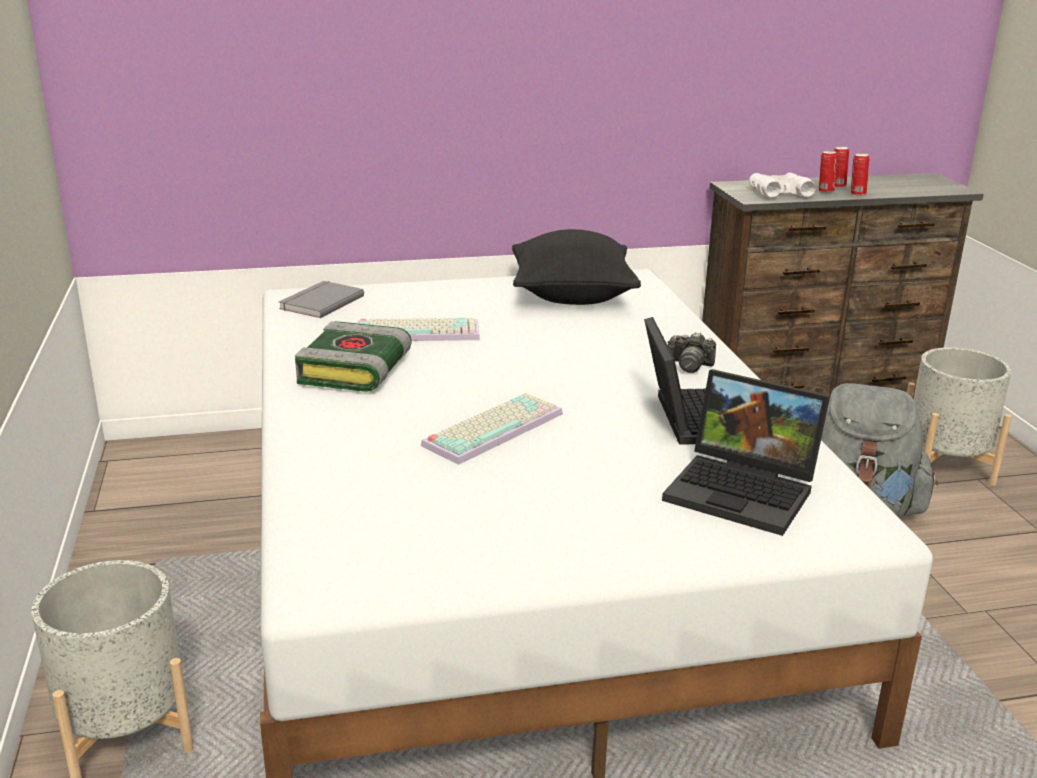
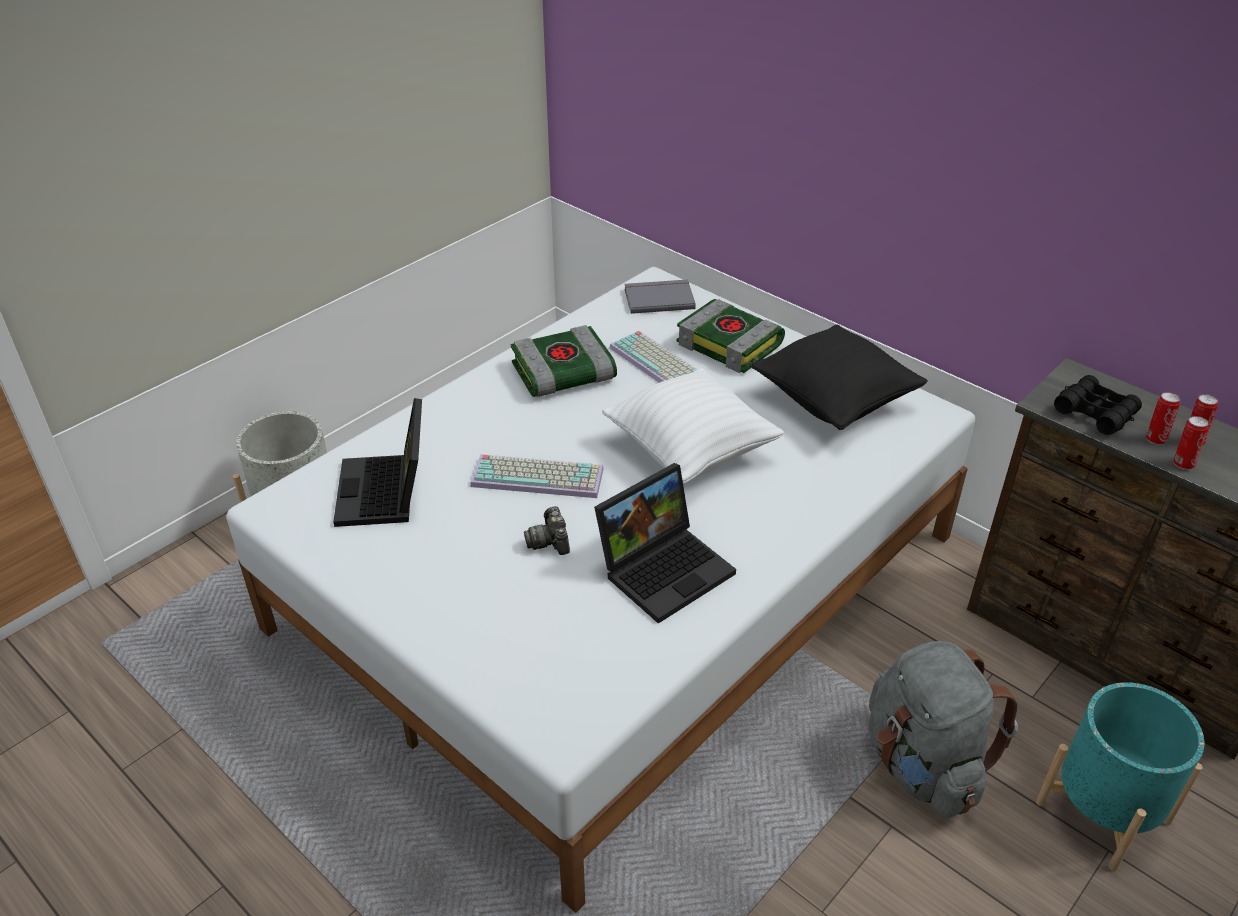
camera: 55 degrees right, 15 degrees up
(437, 301) = (731, 344): none -> book
(555, 360) = (690, 451): none -> white pillow
(689, 365) = (768, 526): camera -> camera (550, 541)
(745, 491) = (562, 643): laptop -> laptop (386, 493)
(780, 193) = (1095, 412): white binoculars -> black binoculars
(944, 466) = (1103, 812): grey planter -> turquoise planter

